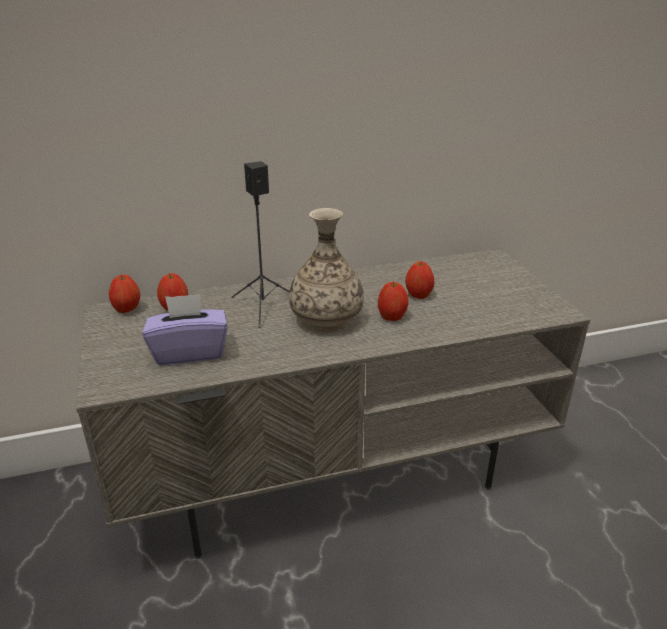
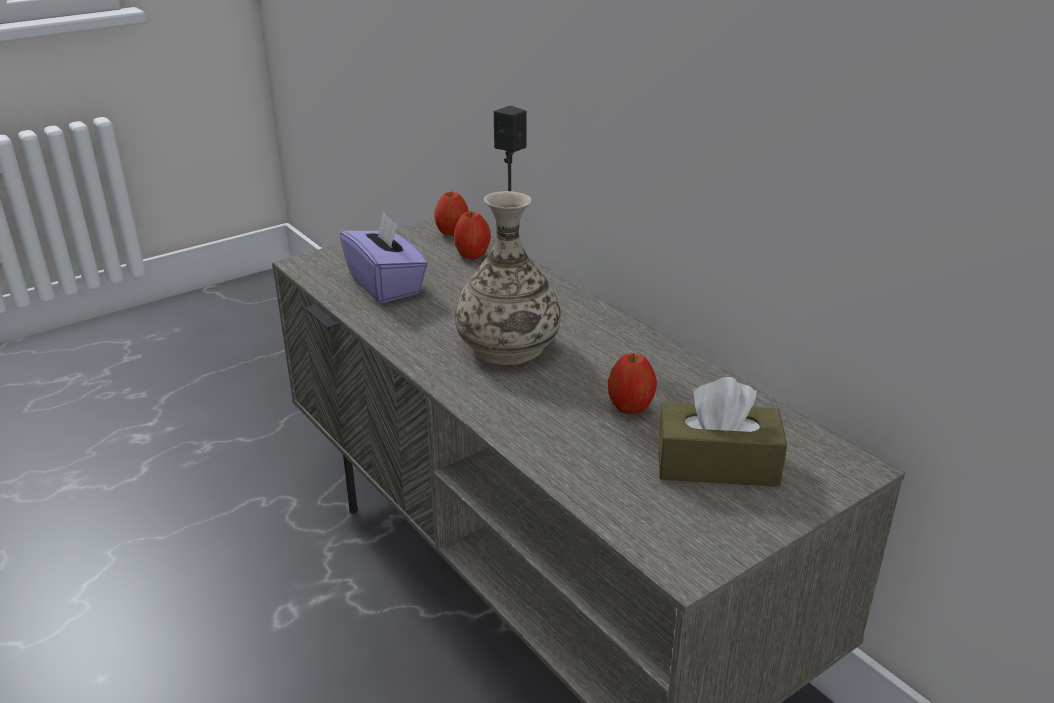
camera: 70 degrees right, 0 degrees up
(392, 317) = (546, 394): apple -> none
(482, 285) = (717, 464): none -> brown tissue box

